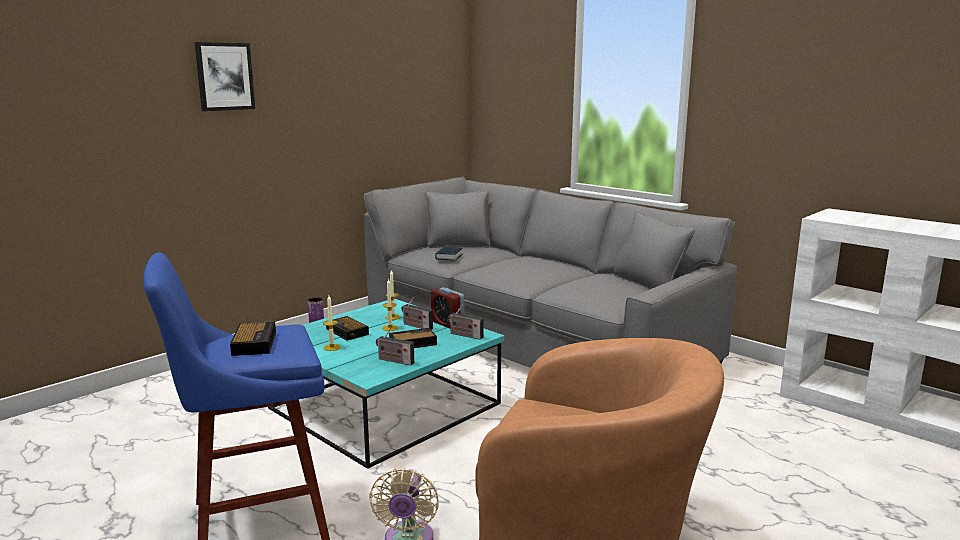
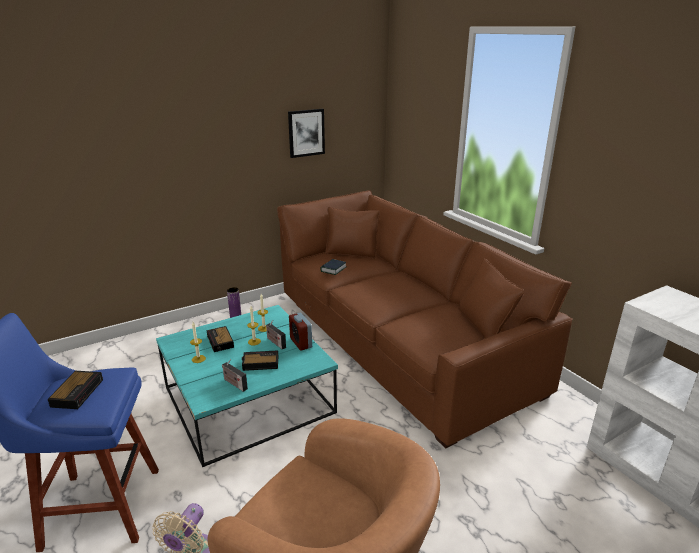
camera: 15 degrees right, 10 degrees up
(224, 76) = (153, 118): picture -> picture (306, 133)
(464, 335) = (306, 360): radio -> none
(531, 338) = (397, 340): grey sofa -> brown sofa

